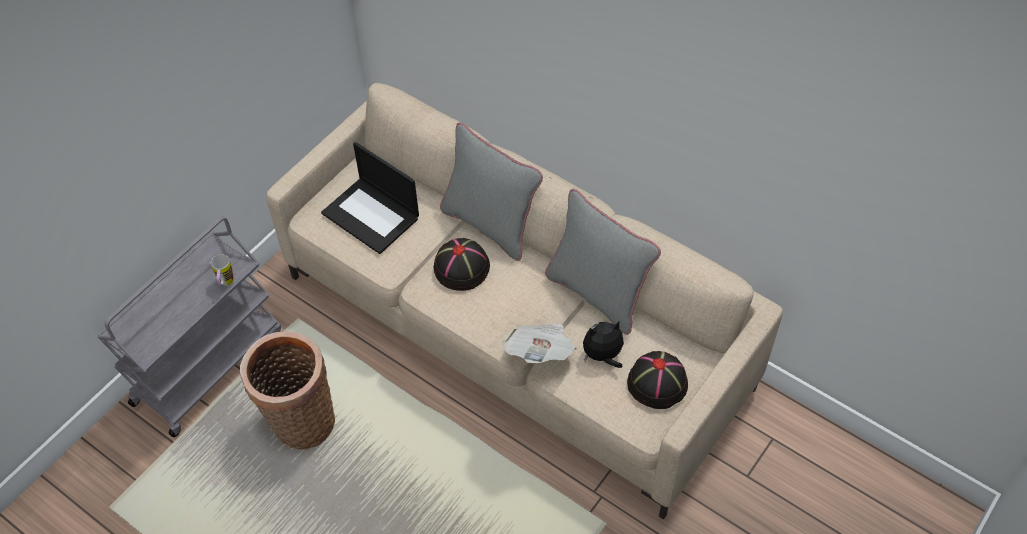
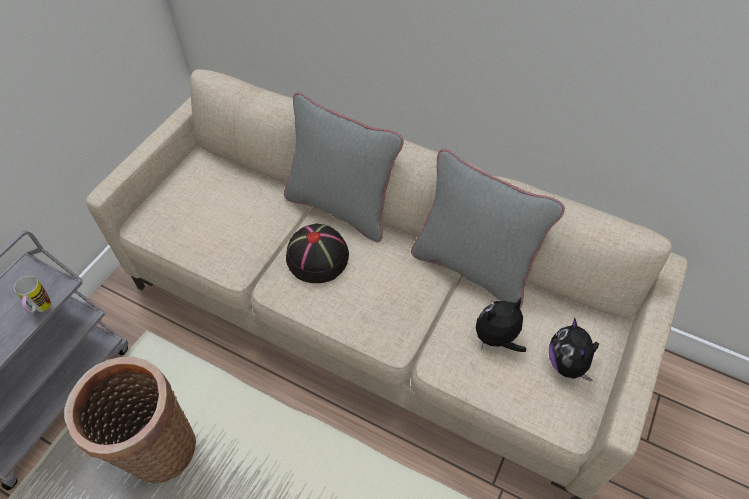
camera: 10 degrees left, 0 degrees up
(372, 215) = (210, 212): laptop -> none
(540, 352) = (425, 344): newspaper -> none
(658, 383) = (567, 363): black hat -> plush toy

